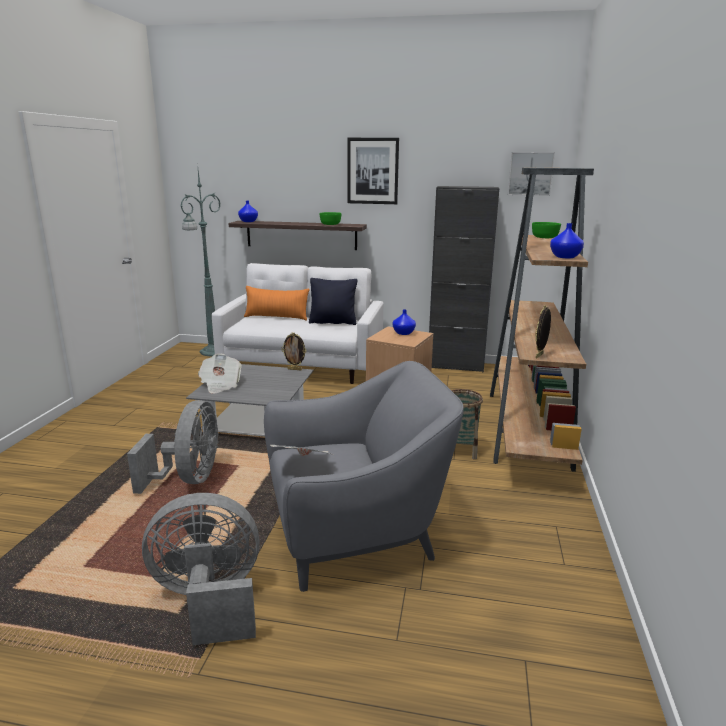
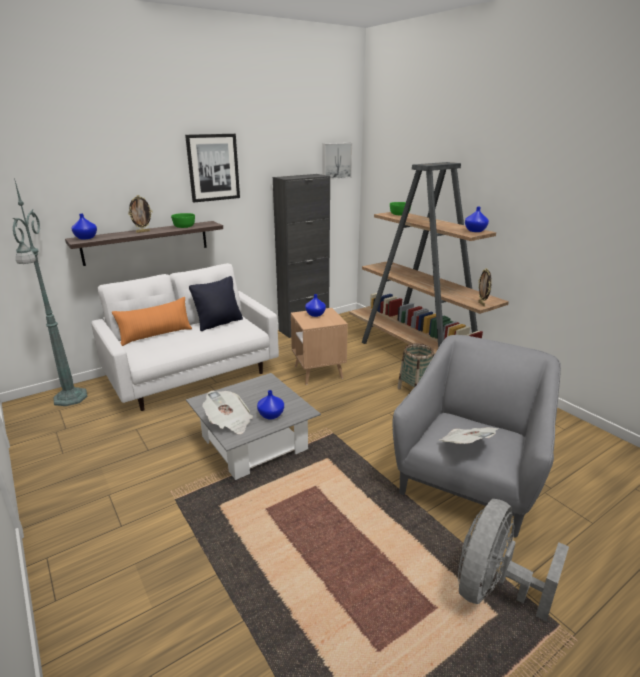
camera: 45 degrees left, 5 degrees up
(189, 479) = (302, 522): grey fan -> none
(252, 392) = (270, 415): none -> blue vase
(295, 369) = (257, 379): picture frame -> picture frame (143, 231)

